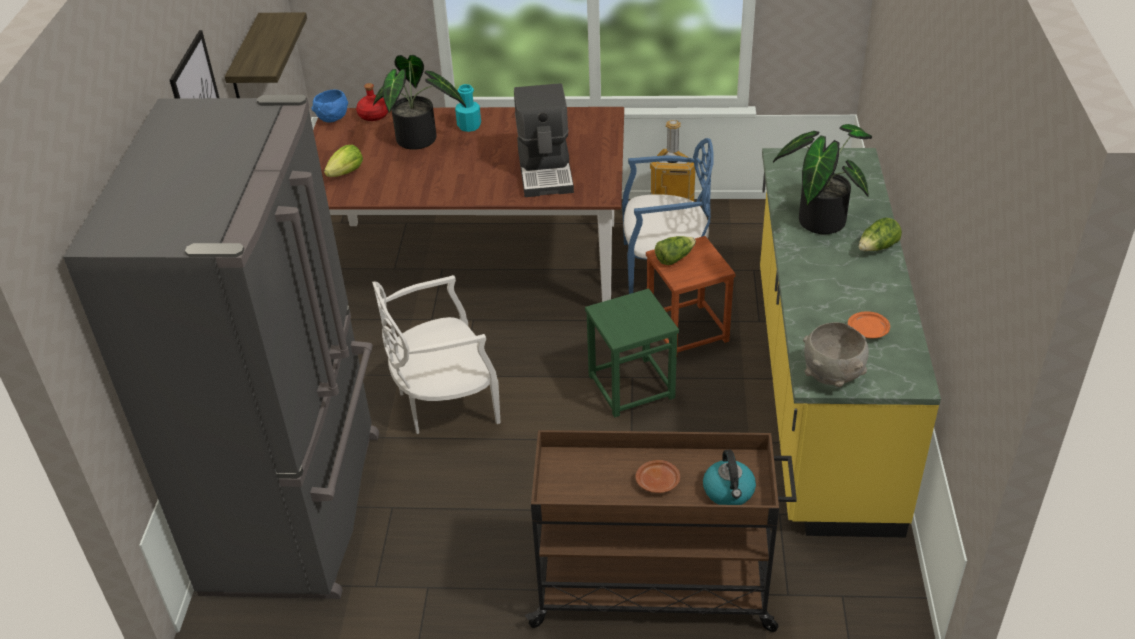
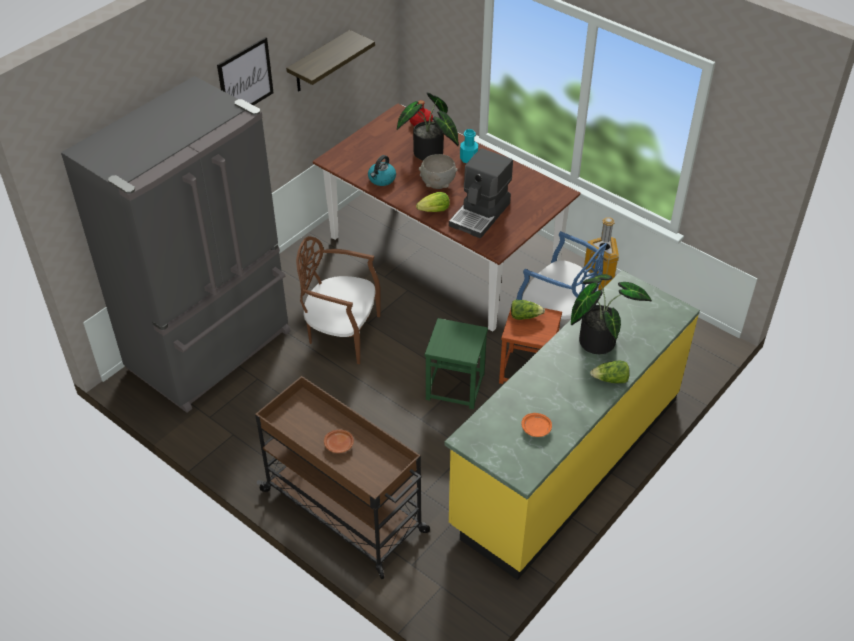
camera: 35 degrees right, 5 degrees up
(333, 118) = (396, 114): blue bowl -> none
(346, 173) = (366, 156): lettuce -> lettuce (434, 211)
(444, 402) = (342, 333): white chair -> brown chair
(729, 492) = (369, 474): kettle -> kettle (381, 179)
(832, 376) = (480, 442): grey bowl -> grey bowl (437, 184)

